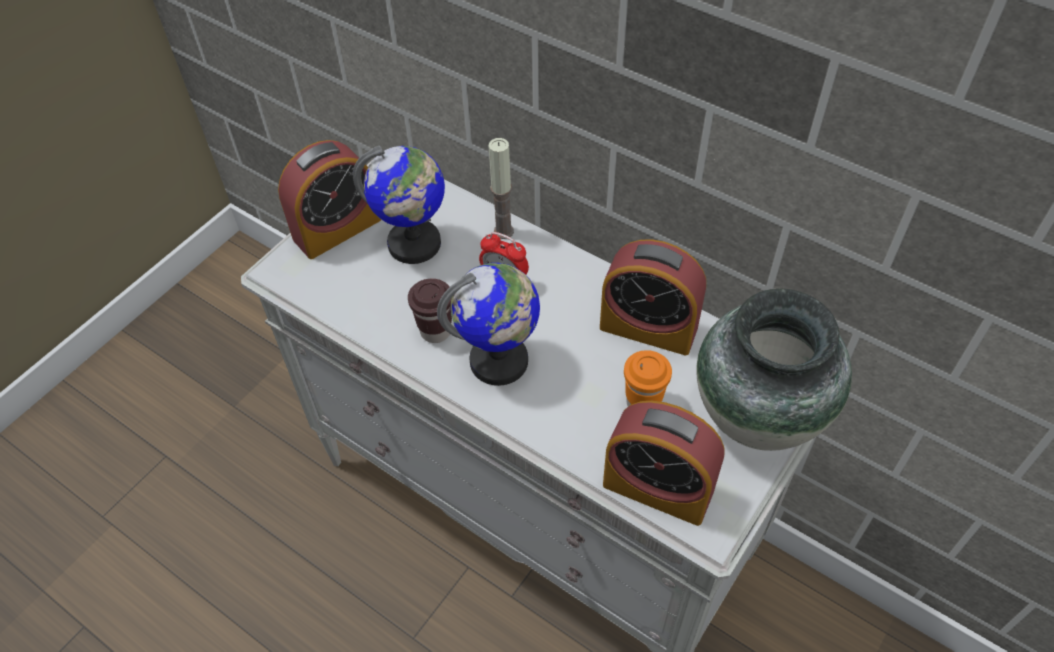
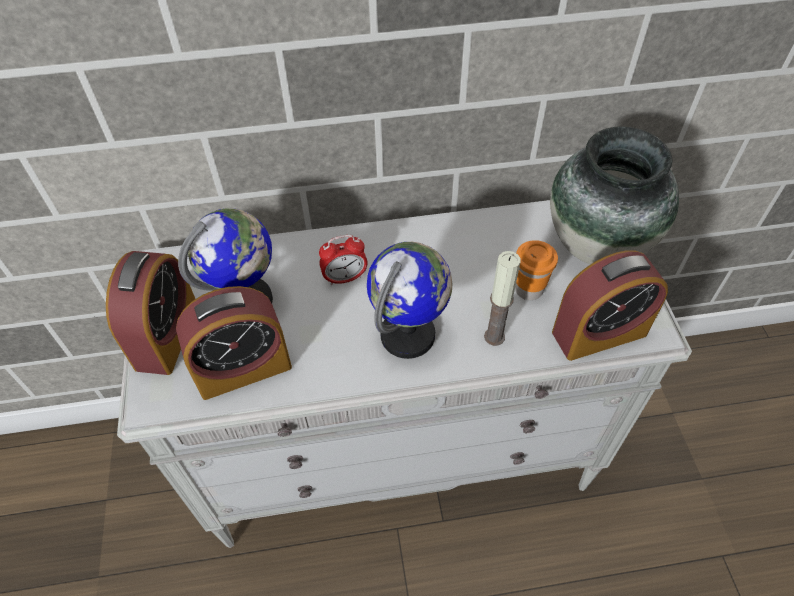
camera: 45 degrees left, 0 degrees up
(435, 331) = (338, 350): brown cup -> none
(504, 231) = (305, 246): candle -> candle (494, 336)
(648, 327) = (475, 240): alarm clock -> alarm clock (243, 368)

